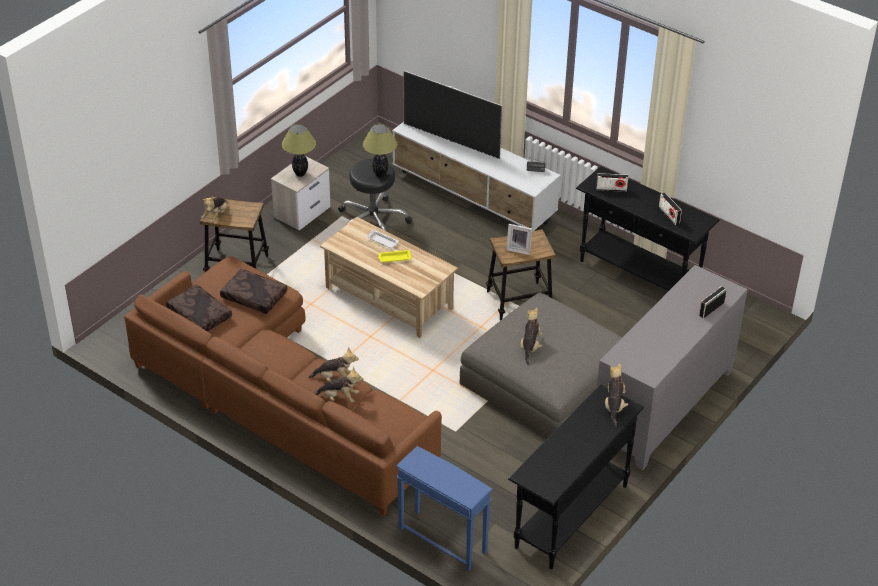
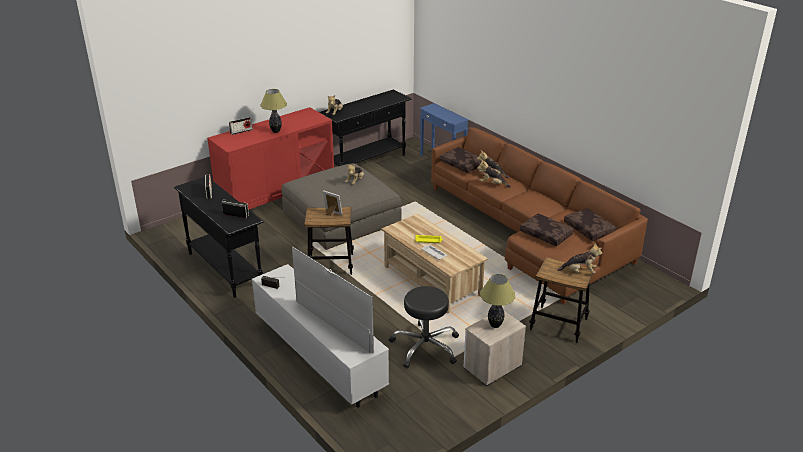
camera: 165 degrees left, 10 degrees down
(216, 216) = (580, 271): plush toy -> plush toy turned 60 degrees clockwise
(380, 174) = (419, 293): table lamp -> table lamp (276, 131)
(388, 416) = (463, 164): none -> brown pillow
(664, 407) = (276, 196): grey cabinet -> red cabinet

